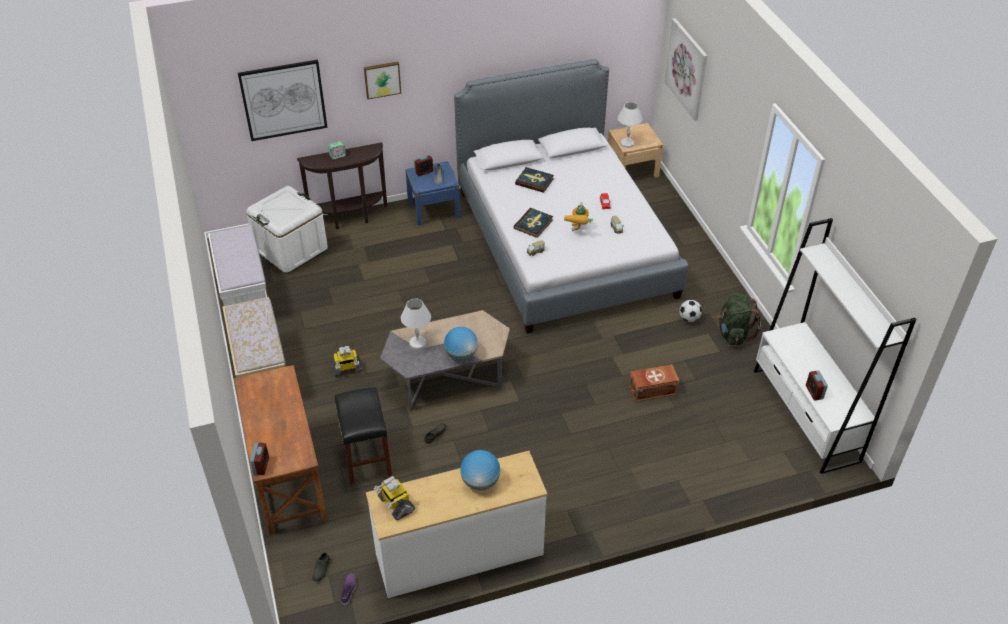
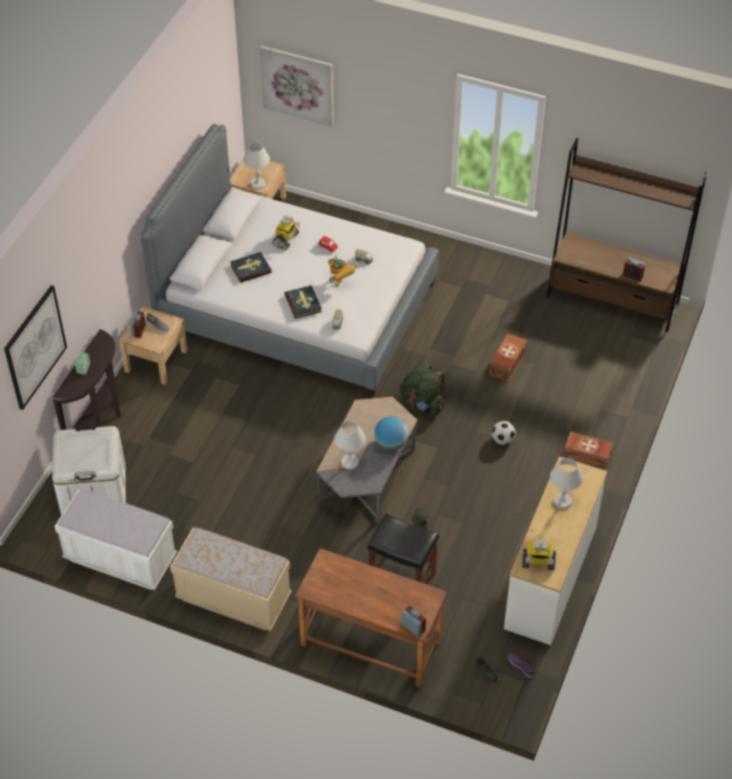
camera: 50 degrees left, 5 degrees up
(347, 369) = (290, 536): toy robot -> toy robot (286, 240)
(382, 79) = (91, 265): picture -> none
(434, 209) = (156, 361): blue nightstand -> beige nightstand
(480, 482) = (562, 501): globe -> white table lamp
(613, 502) = (587, 459): none -> brown storage box
(689, 318) = (459, 293): football -> football (503, 440)
(733, 333) = (500, 280): green backpack -> green backpack (422, 404)
(805, 415) = (612, 301): white bookcase -> brown bookcase

